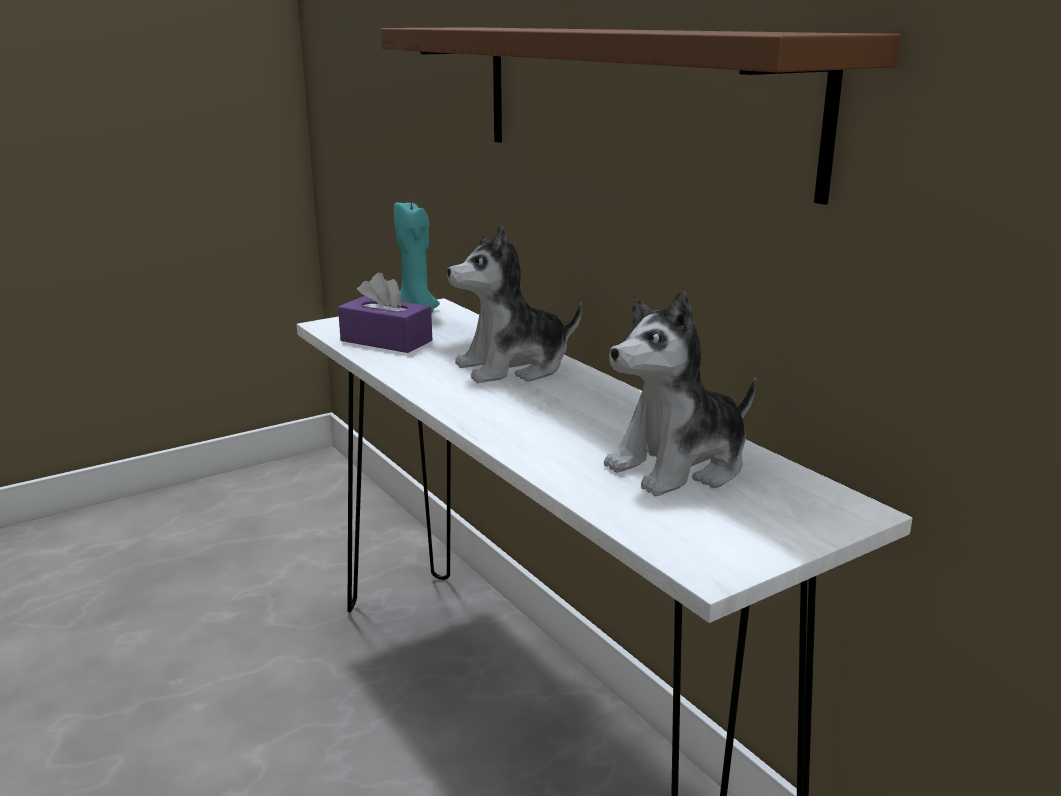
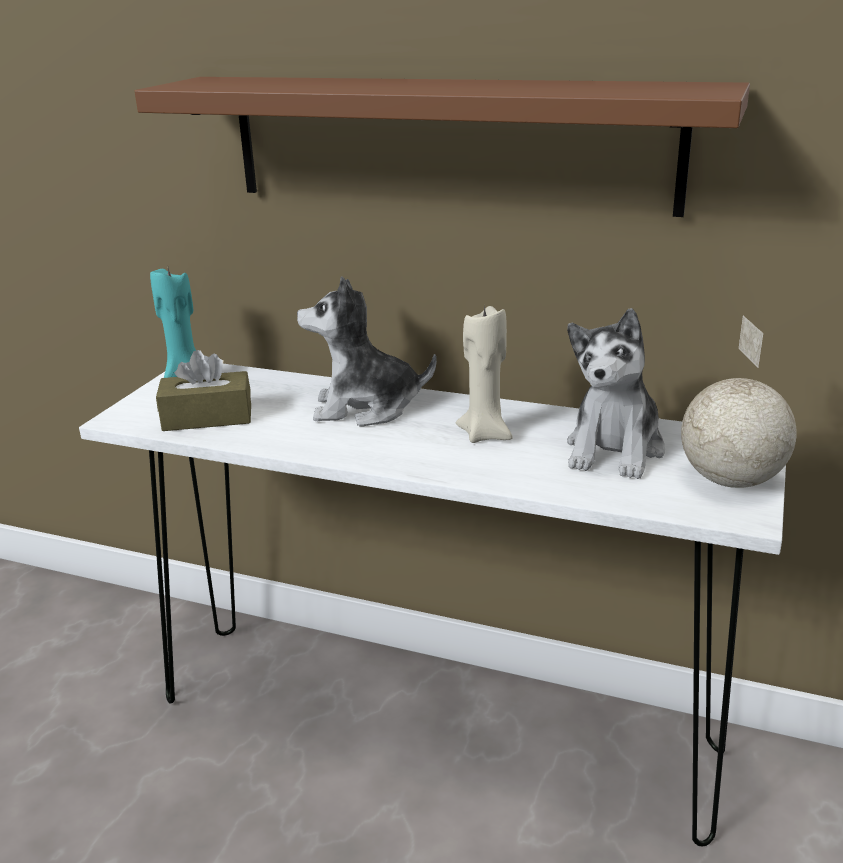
camera: 35 degrees left, 5 degrees up
(386, 341) = (207, 417): purple tissue box -> brown tissue box
(513, 367) = (365, 408): plush toy -> plush toy turned 60 degrees clockwise
(578, 416) = (485, 434): none -> beige candle
(753, 533) = (730, 481): none -> globe

